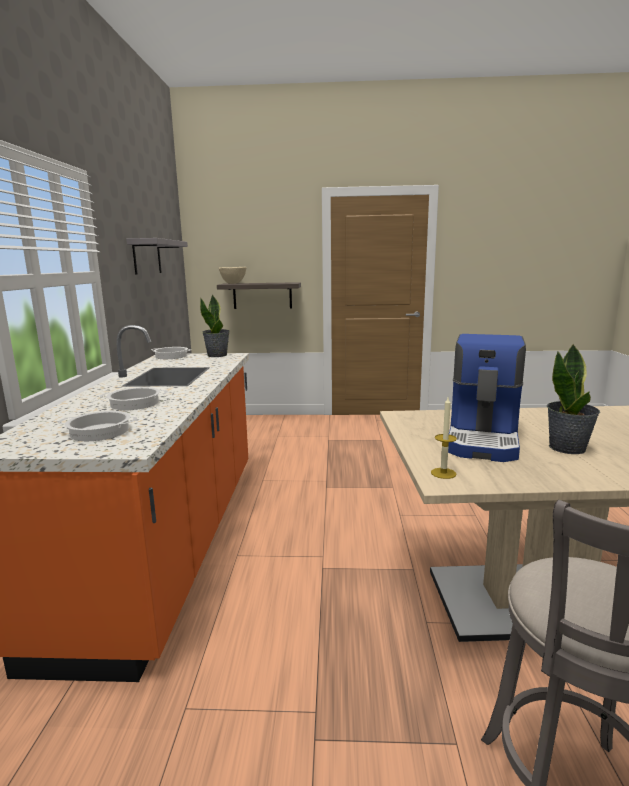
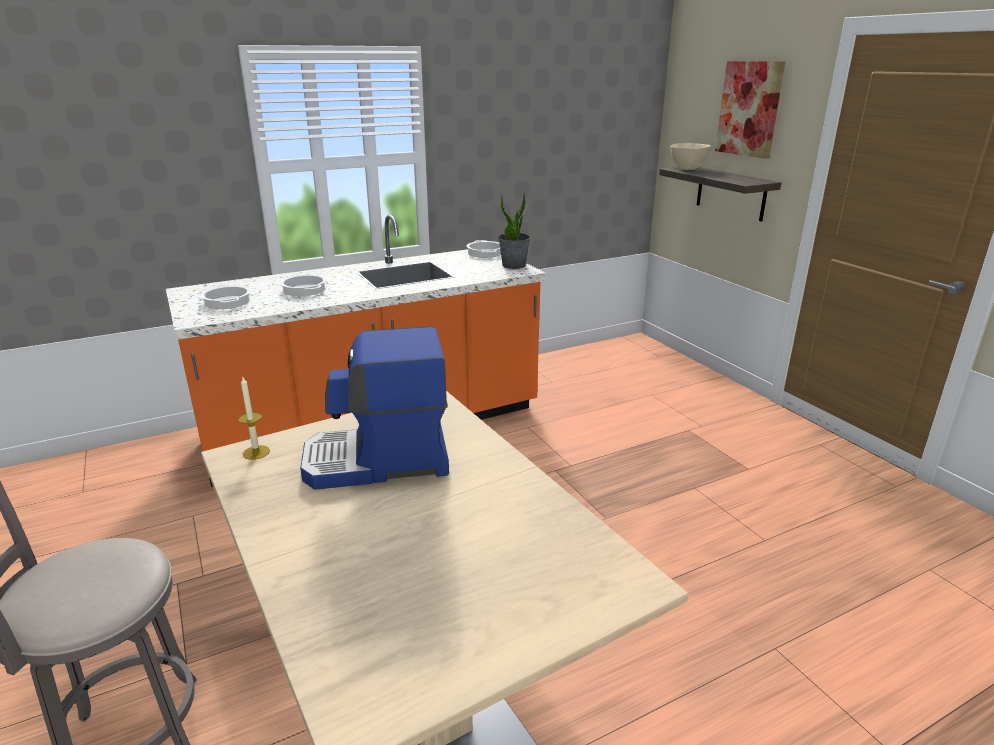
camera: 60 degrees right, 10 degrees up
(147, 257) = (543, 129): grey shelf -> none
(265, 241) = (749, 109): none -> picture
(567, 448) = (377, 521): potted plant -> none

